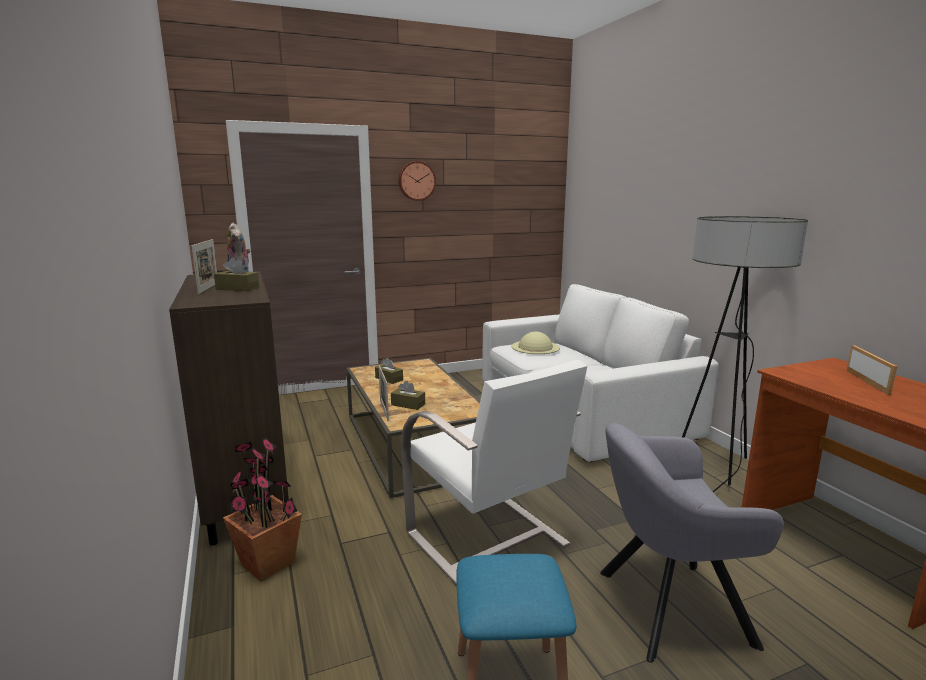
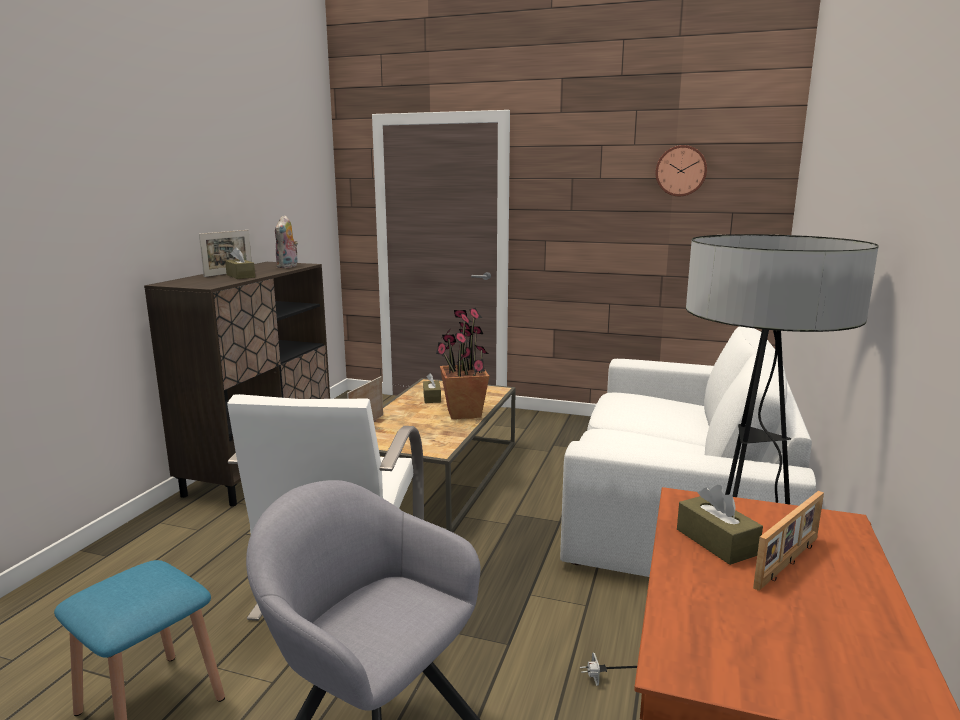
camera: 40 degrees right, 0 degrees up
(267, 564) = (184, 525): potted plant -> potted plant (463, 413)
(408, 404) = (396, 425): brown tissue box -> brown tissue box (716, 542)
(416, 181) = (564, 173): wall clock -> wall clock (681, 171)
(535, 347) = (644, 402): beige hat -> none

